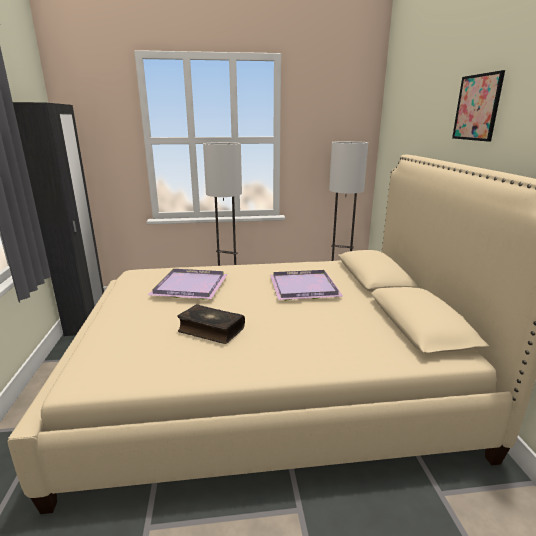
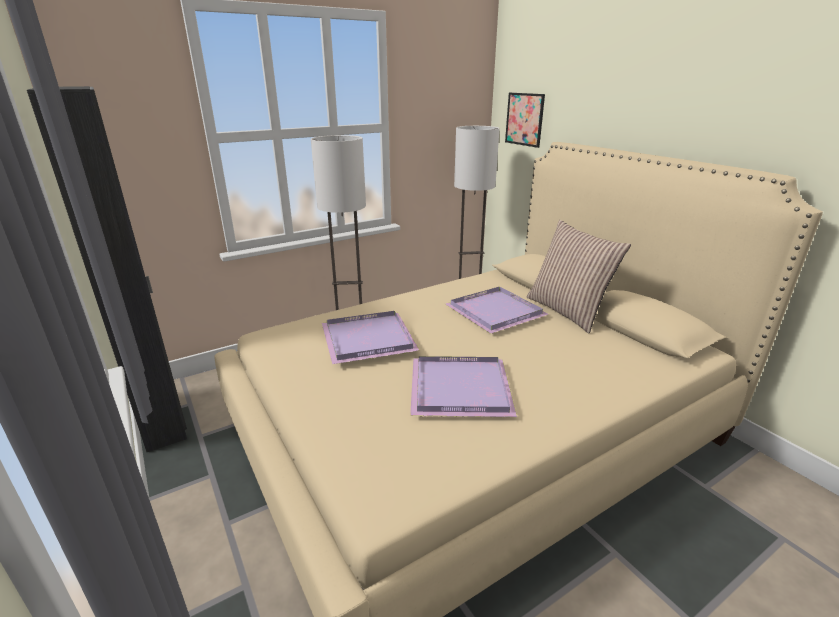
camera: 25 degrees left, 5 degrees up
(210, 330) = (458, 390): book -> purple tray
(366, 298) = (567, 311): none -> pillow
(477, 107) = (661, 93): picture -> picture (524, 119)

